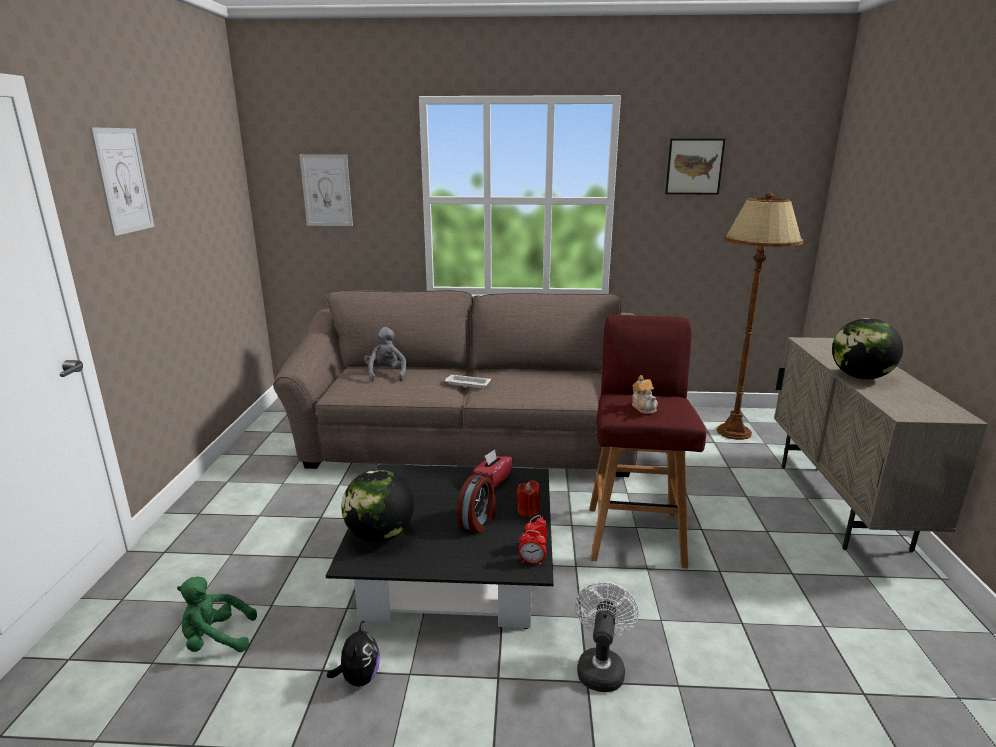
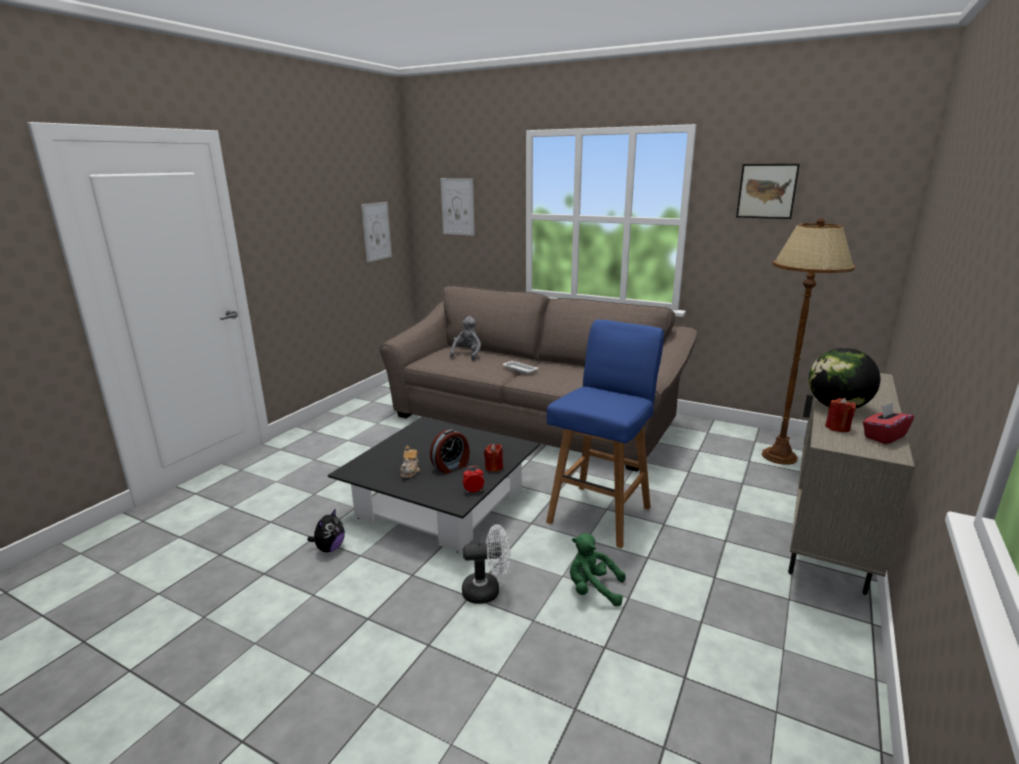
camera: 25 degrees right, 0 degrees up
(123, 181) = (288, 196): picture -> picture (376, 231)
(216, 639) = (271, 504): green plush toy -> green plush toy (593, 589)
(380, 535) = (380, 460): globe -> none
(492, 480) = (489, 442): red tissue box -> red tissue box (883, 436)
(532, 561) = (462, 499): alarm clock -> none
(601, 667) = (487, 591): white fan -> white fan turned 45 degrees clockwise
(635, 534) = (601, 513): red stool -> blue stool
(644, 407) = (593, 399): teapot -> teapot (410, 471)
(888, 397) = (837, 427): none -> red candle

